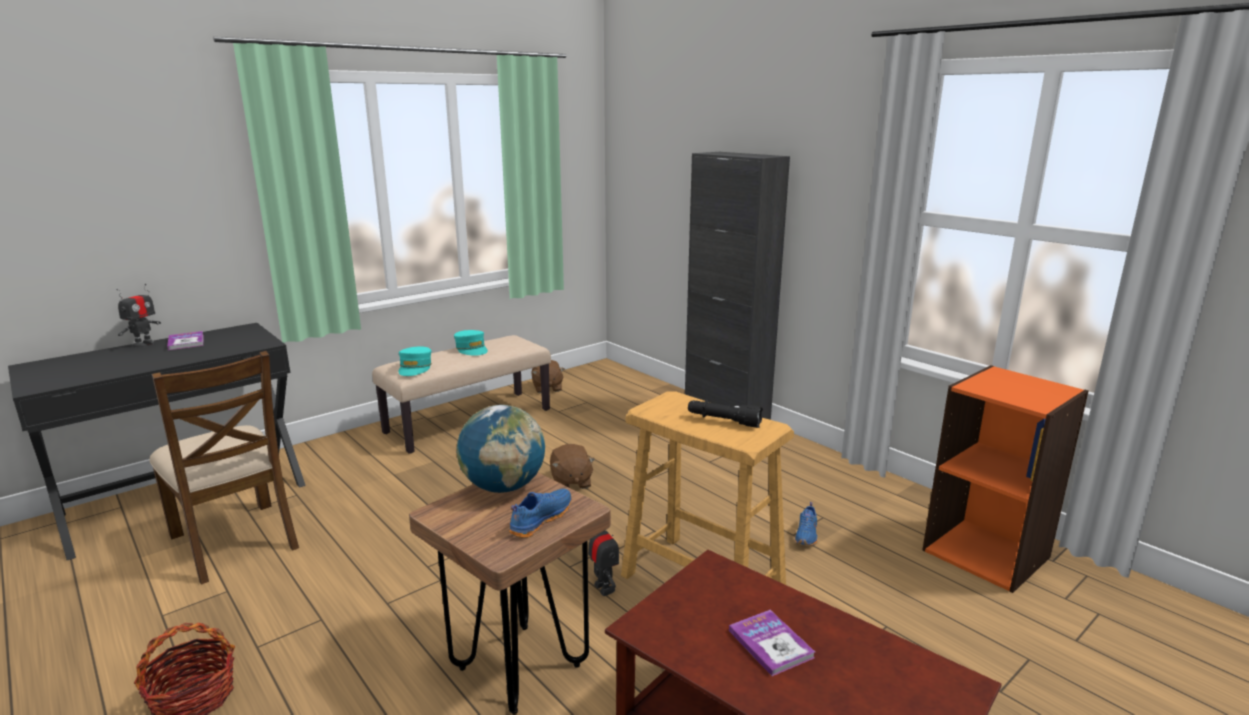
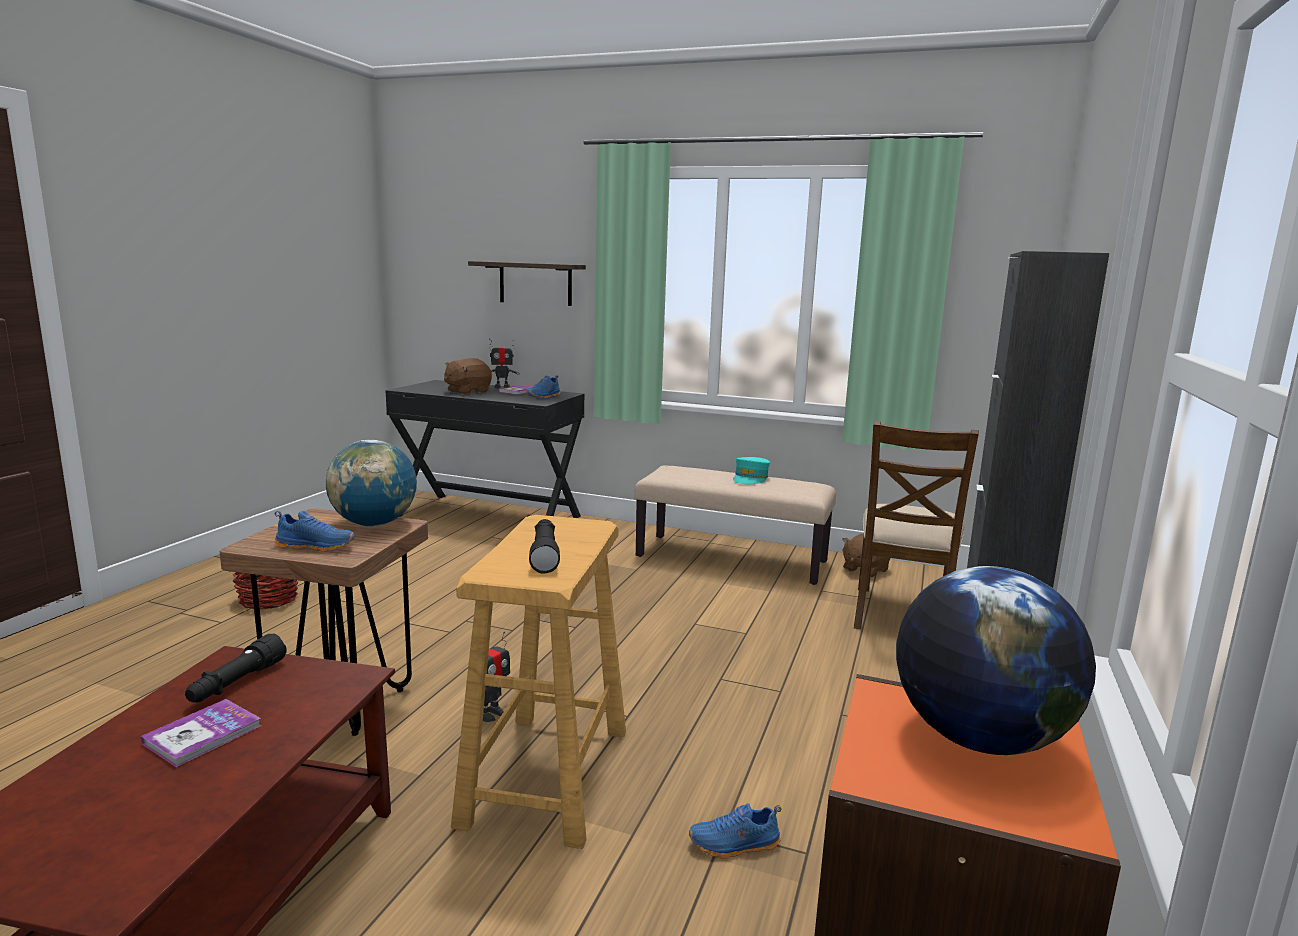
camera: 60 degrees right, 5 degrees down
(156, 209) = (535, 283): none -> shelf
(236, 541) = (449, 547): brown chair -> brown chair (901, 614)
(239, 337) = (544, 396): none -> blue shoe
(415, 368) = (671, 473): turquoise cap -> none
(571, 482) = (675, 640): brown plush toy -> brown plush toy (467, 392)
(690, 624) = (236, 683): none -> black flashlight
(1008, 383) = (978, 738): none -> globe

